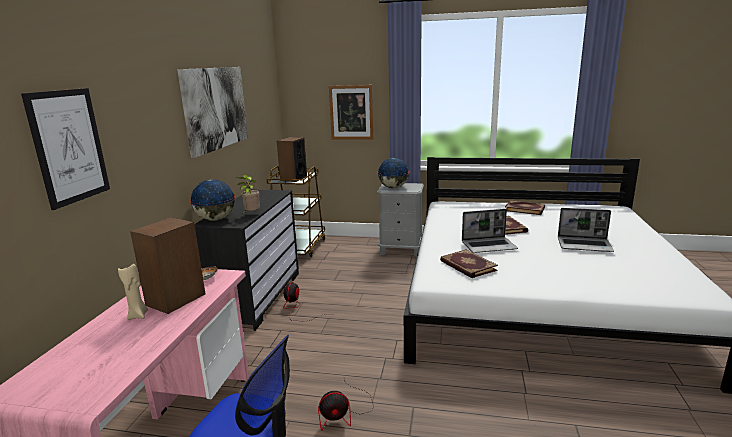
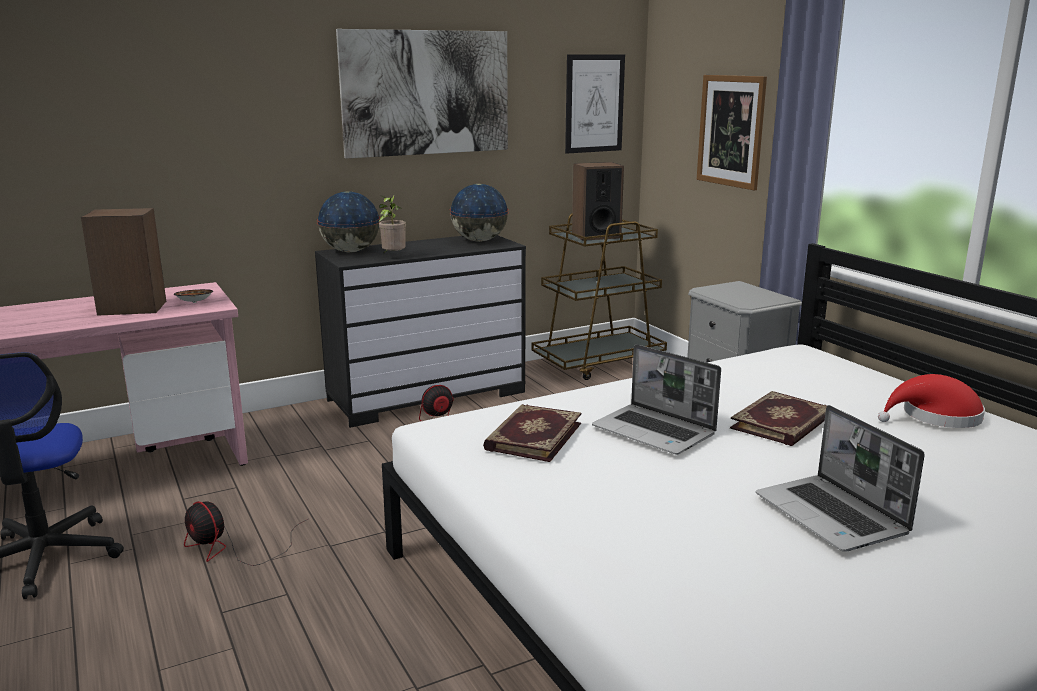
camera: 50 degrees right, 0 degrees up
(69, 146) = (111, 108): picture -> picture (594, 103)
(138, 315) = (85, 308): beige candle -> none
(393, 187) = (726, 291): globe -> globe (479, 240)
(525, 209) = (935, 417): book -> red hat

